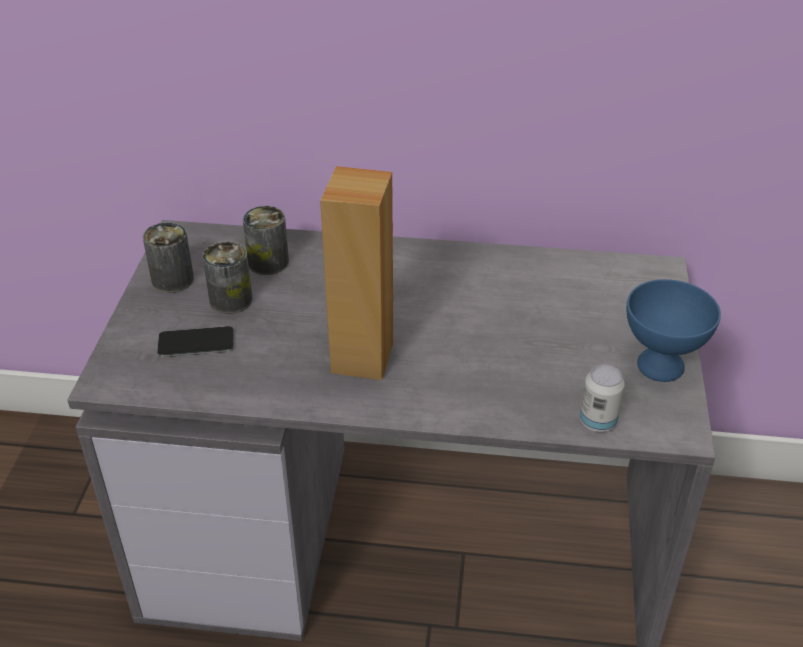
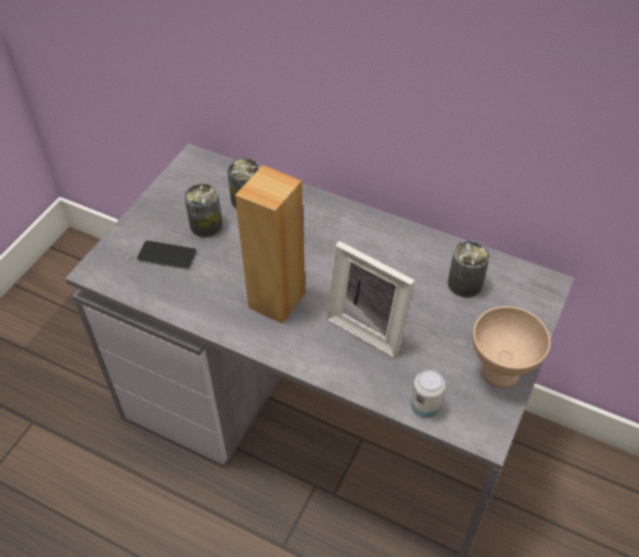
camera: 20 degrees right, 10 degrees up
(172, 279) = (173, 197): can -> can (465, 284)
(489, 357) = (370, 326): none -> picture frame
(658, 366) = (499, 372): blue bowl -> beige bowl

